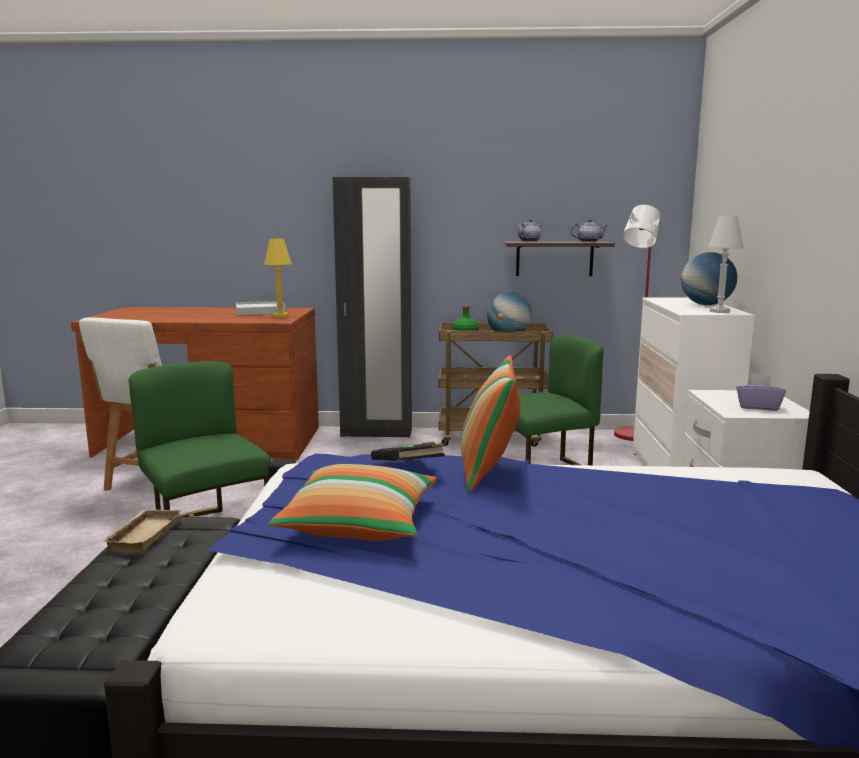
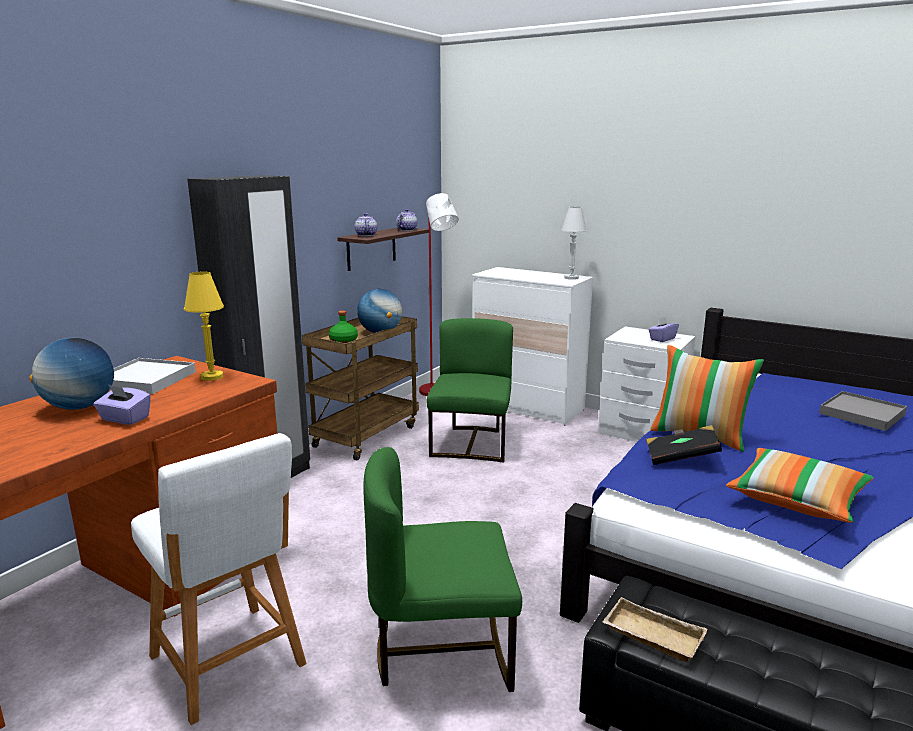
camera: 60 degrees left, 5 degrees up
(192, 318) = (124, 419): none -> purple tissue box
(706, 305) = (536, 273): globe -> globe (79, 407)
(749, 552) = (862, 414): none -> grey tray

